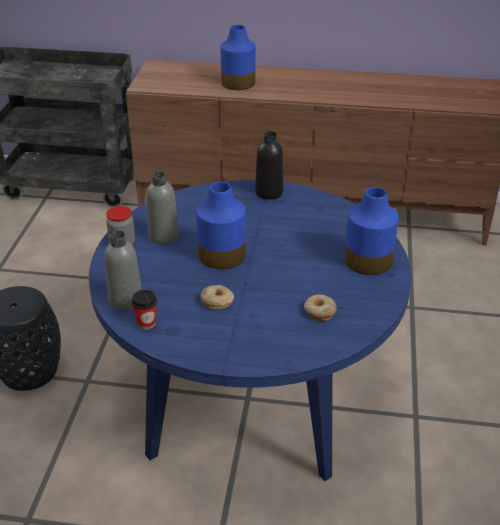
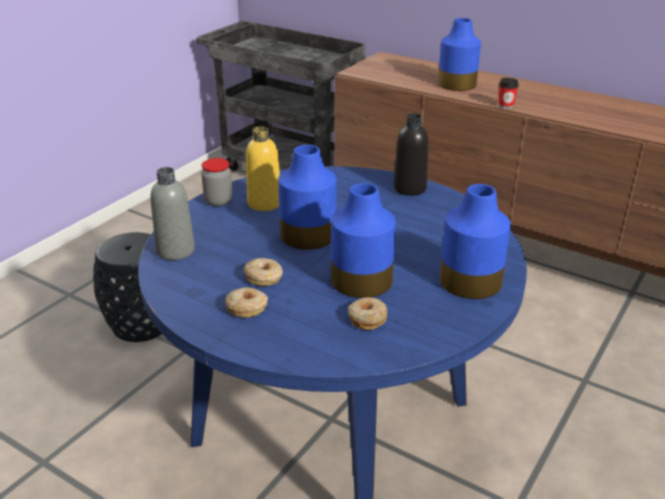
camera: 25 degrees right, 5 degrees down
(146, 323) = (175, 278): cup -> cup (505, 106)
(163, 236) = (264, 203): grey bottle -> yellow bottle
(225, 330) = (247, 308): none -> donut
(292, 282) = (362, 280): none -> blue vase

